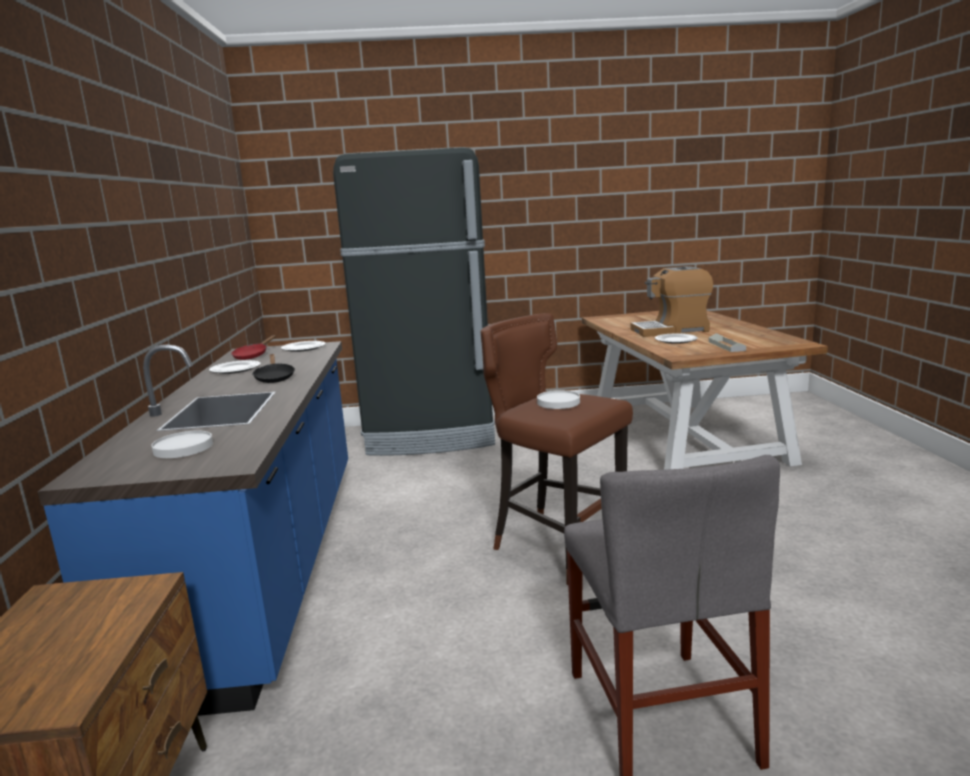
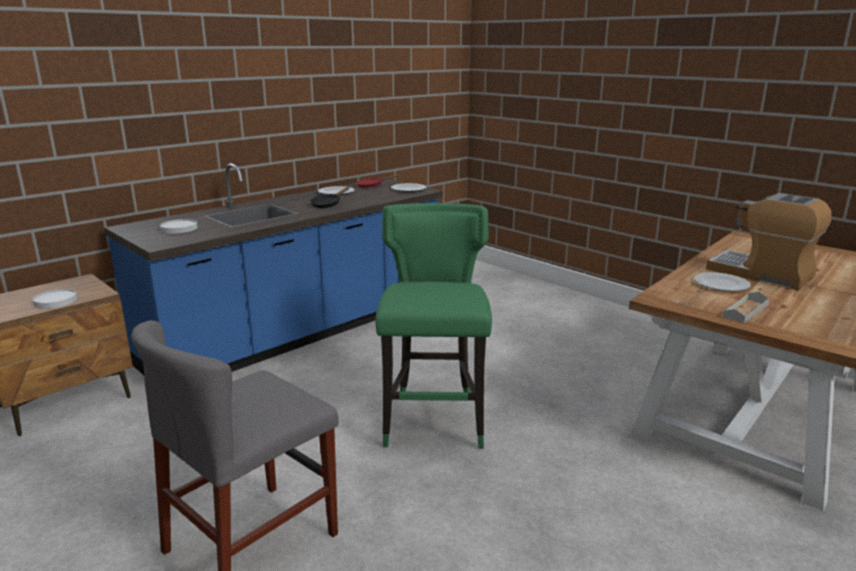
camera: 50 degrees right, 5 degrees up
(431, 436) = (543, 301): black fridge -> none
(557, 547) = (434, 421): brown stool -> green stool
(558, 402) = (433, 290): white plate -> white plate (55, 301)

